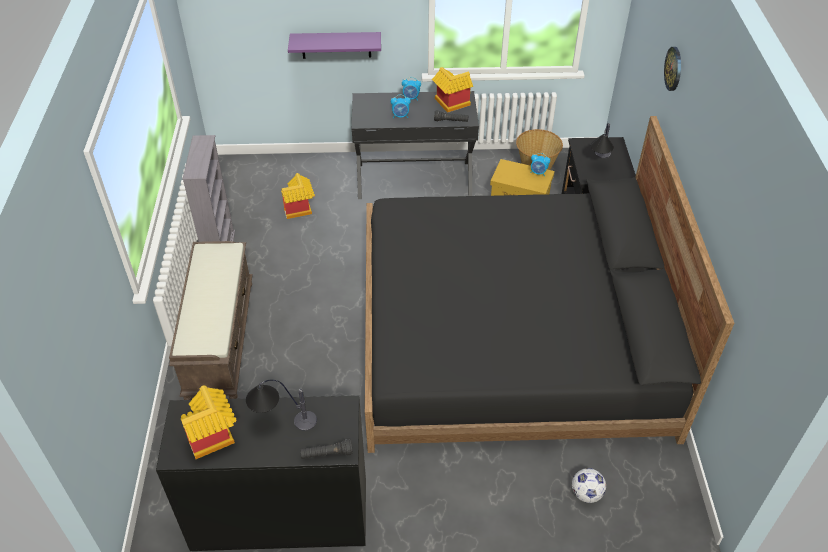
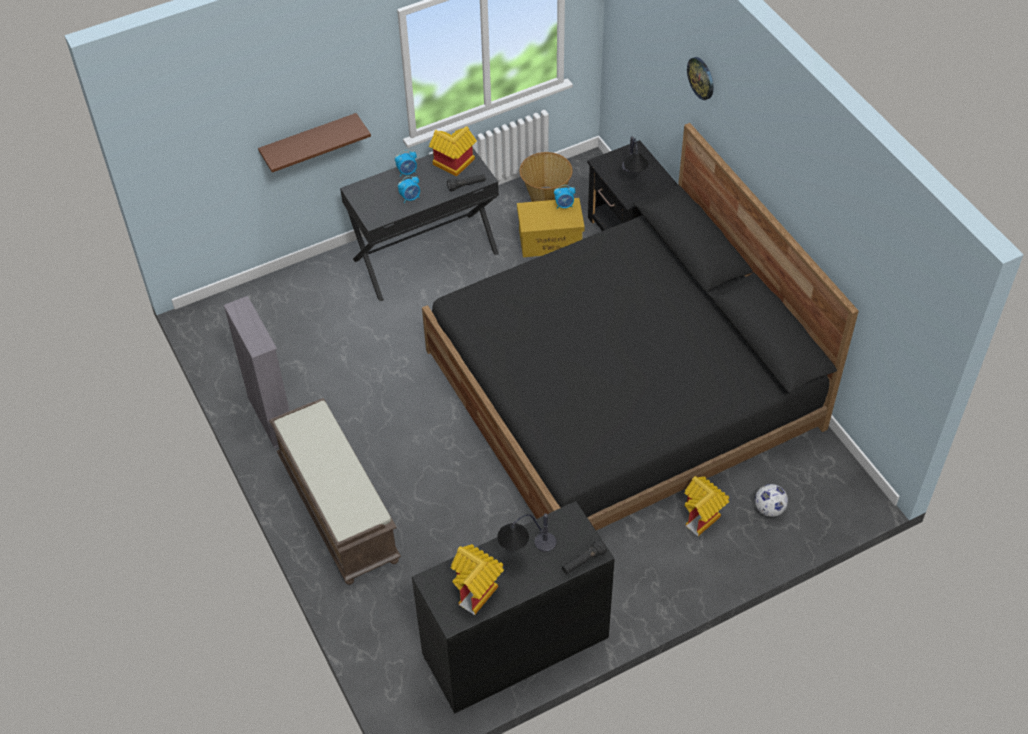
camera: 25 degrees left, 5 degrees up
(300, 210) = (325, 337): toy house -> toy house (702, 517)
(336, 45) = (309, 142): purple shelf -> brown shelf

